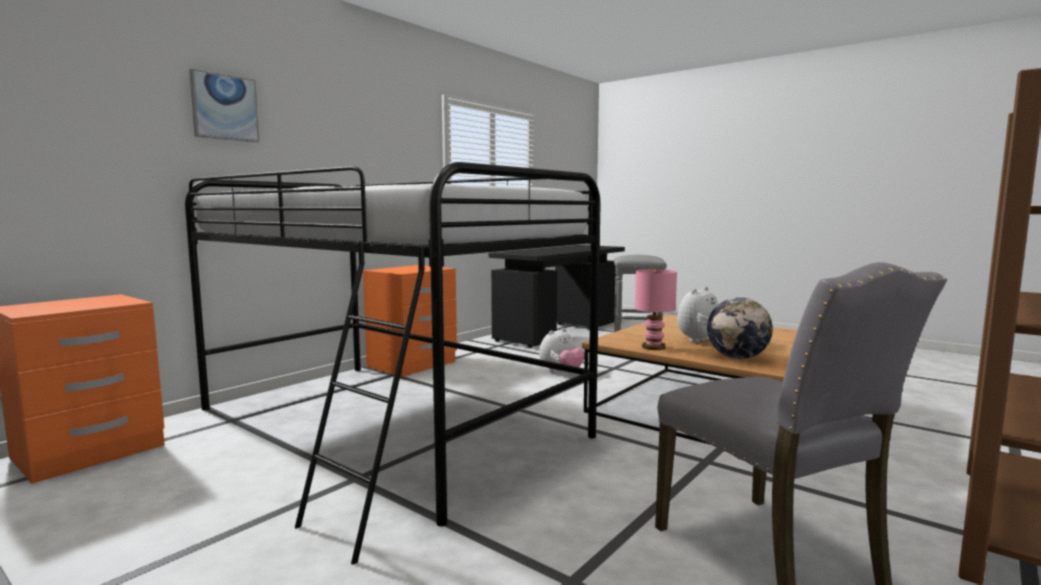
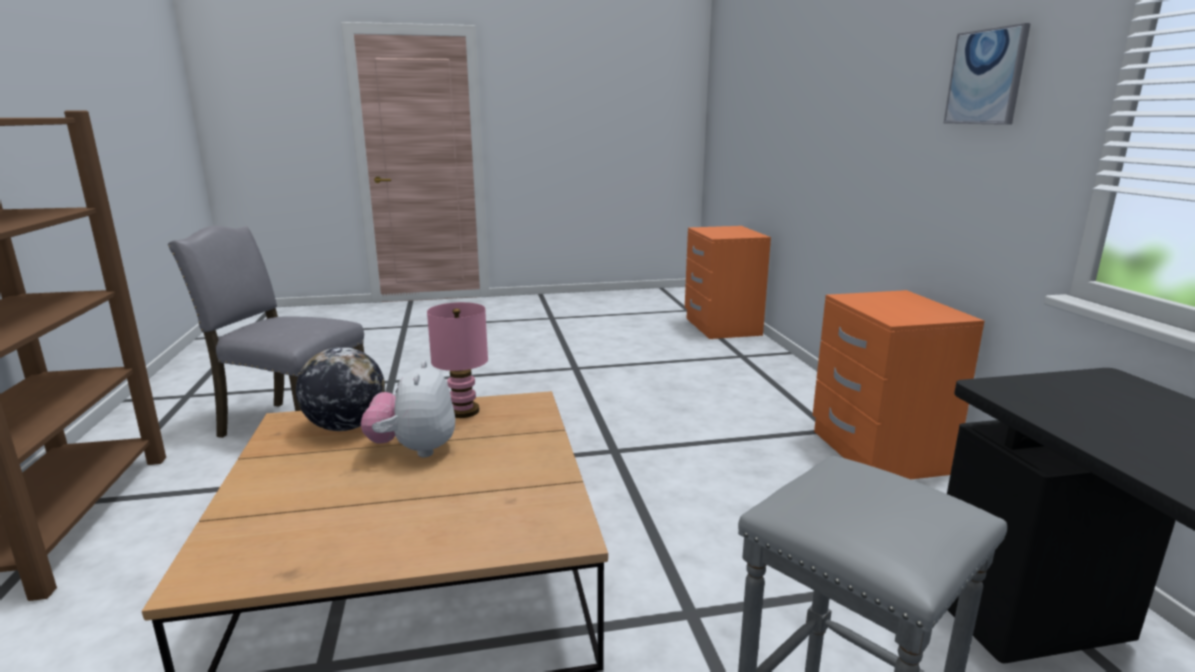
camera: 130 degrees right, 10 degrees up
(224, 107) = (837, 74): picture -> picture (986, 77)
(386, 425) = (658, 392): black bed -> none
(561, 372) = (722, 542): plush toy -> none

